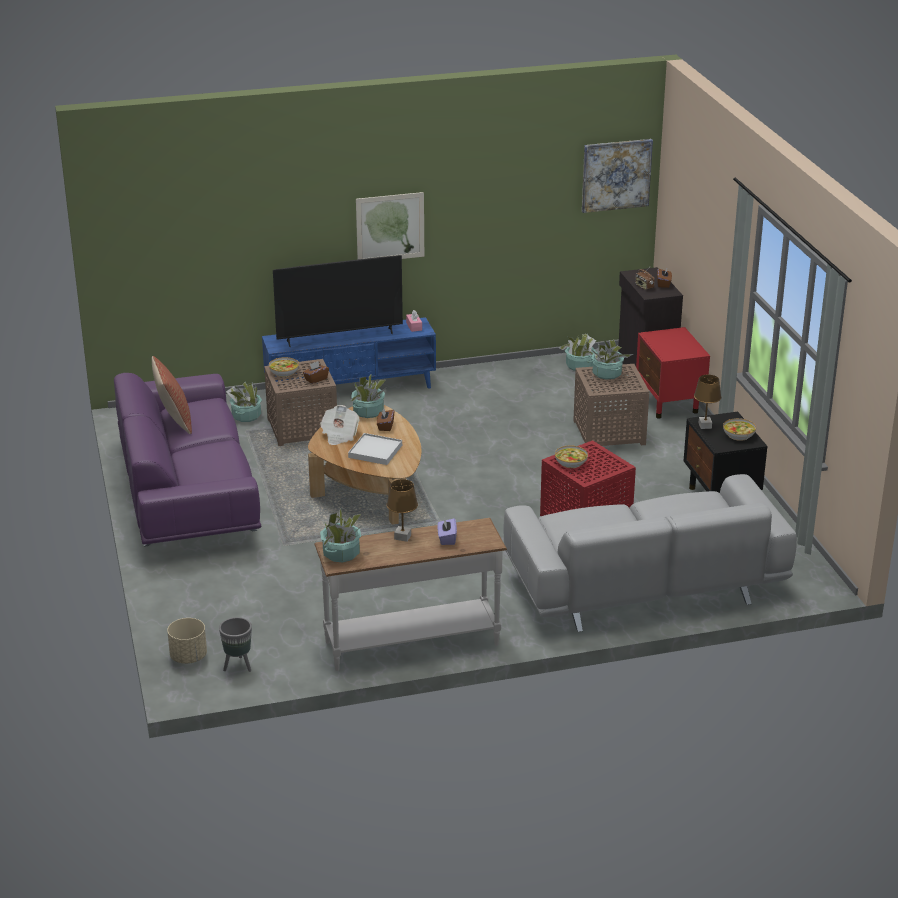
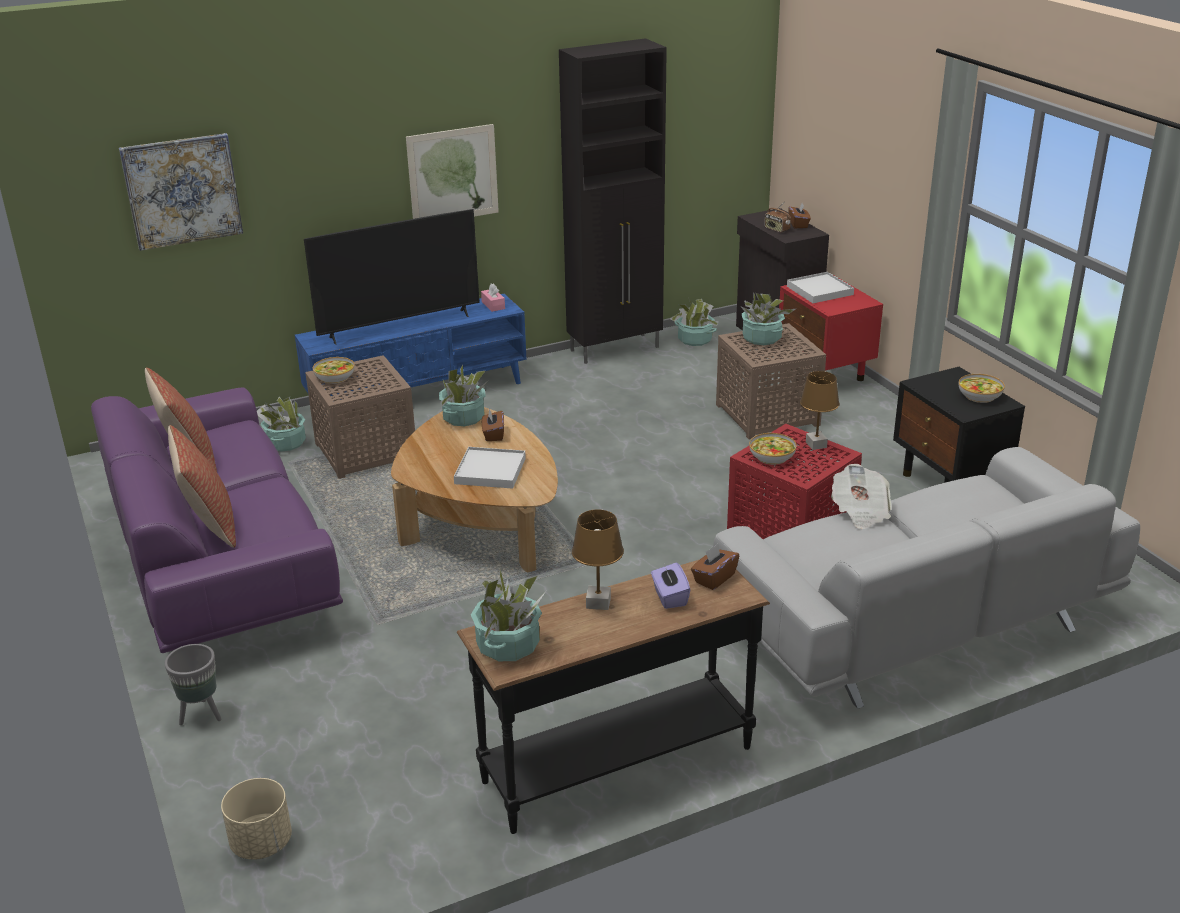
camera: 10 degrees left, 0 degrees up
(182, 467) = (210, 525): none -> pillow
(238, 666) = (348, 849): grey planter -> grey planter (201, 715)
(316, 379) = (381, 382): brown tissue box -> brown tissue box (714, 578)
(339, 435) = (432, 454): newspaper -> newspaper (860, 511)
(411, 642) = (616, 762): white console table -> black console table
(514, 367) = (616, 349): none -> black cabinet
(616, 175) = (726, 92): picture -> picture (182, 191)
(667, 339) = (820, 290): none -> white tray
(704, 425) = (928, 388): brown table lamp -> brown table lamp (815, 444)

